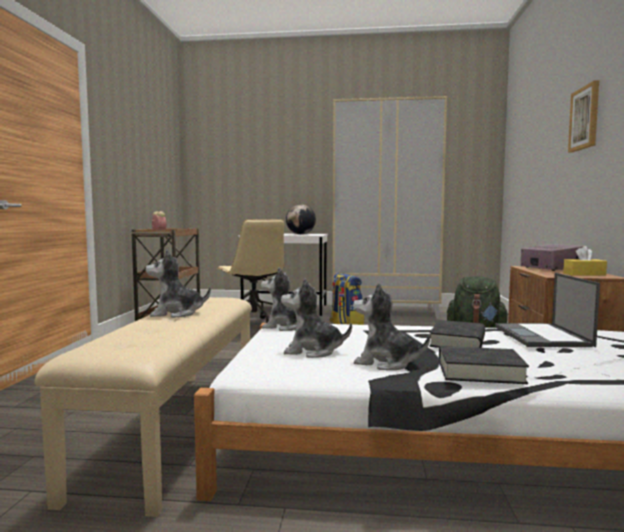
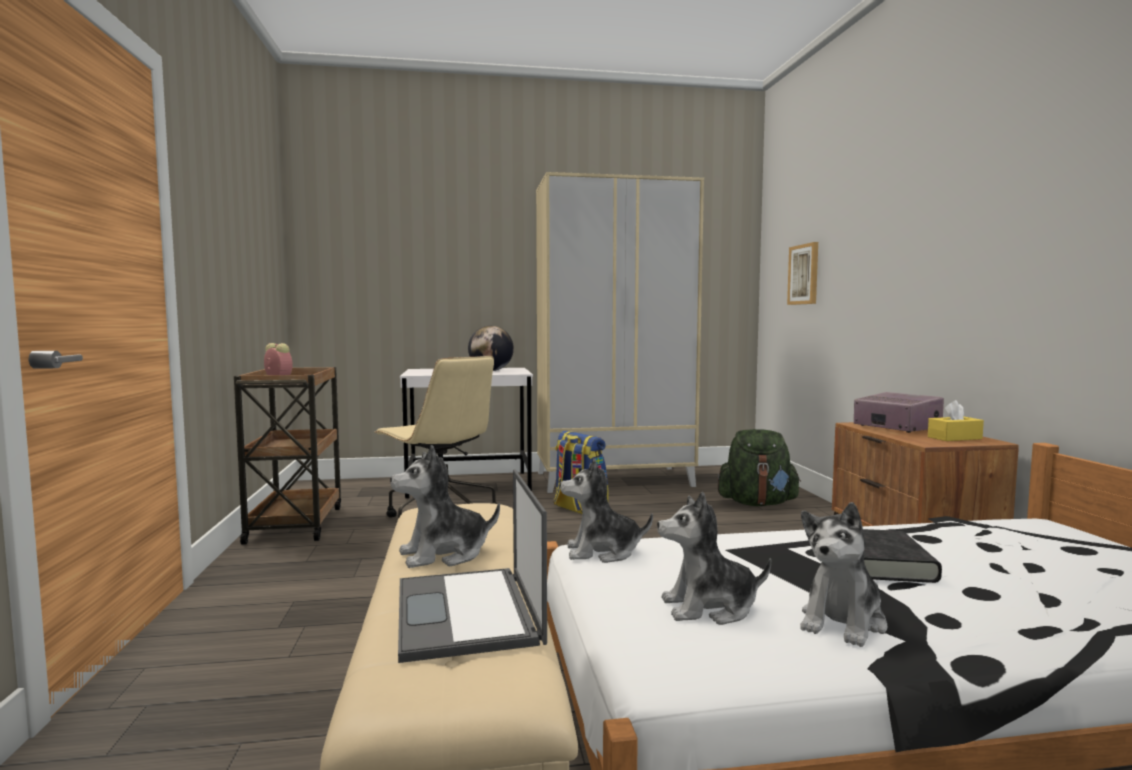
camera: 15 degrees left, 0 degrees up
(386, 363) = (843, 622): plush toy -> plush toy turned 60 degrees counterclockwise
(480, 372) = (997, 629): black book -> none
(542, 336) = (974, 542): laptop -> laptop (468, 613)
(585, 118) = (921, 225): picture -> picture (804, 274)

